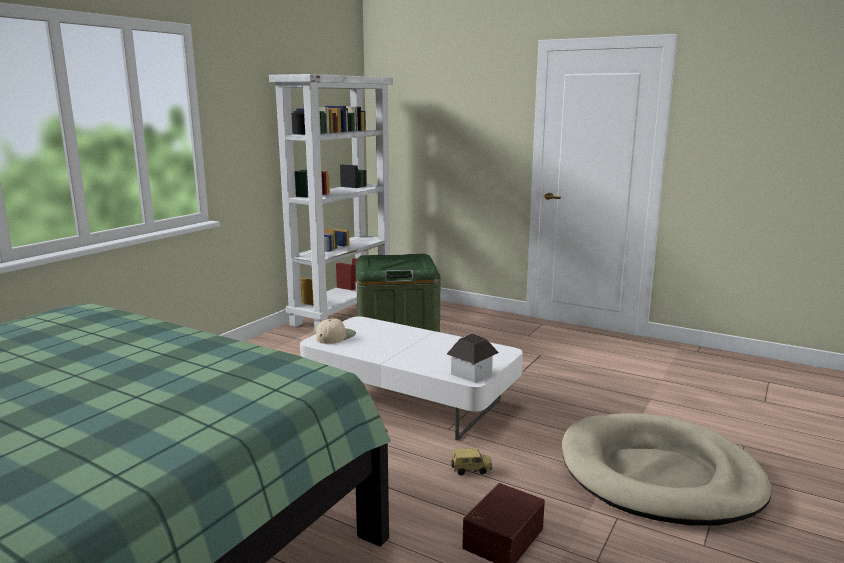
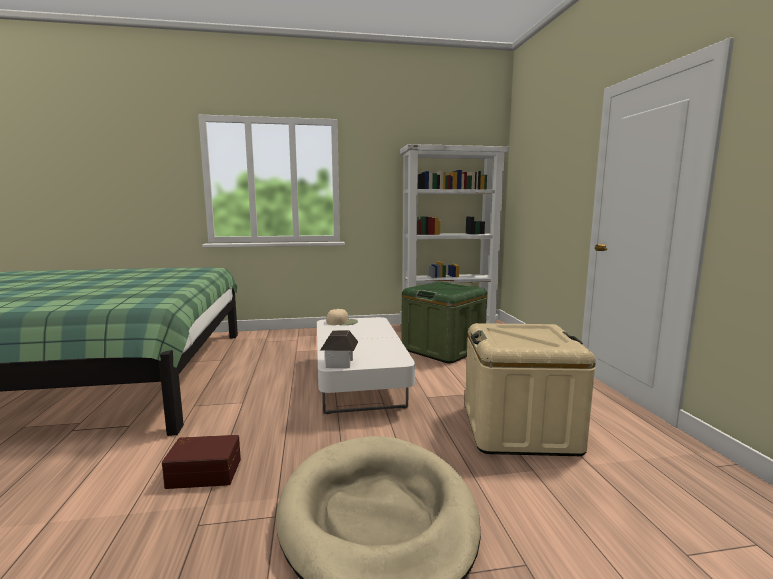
camera: 50 degrees right, 5 degrees down
(471, 470) = (287, 432): toy car -> none
(592, 377) = (519, 429): none -> beige storage box

